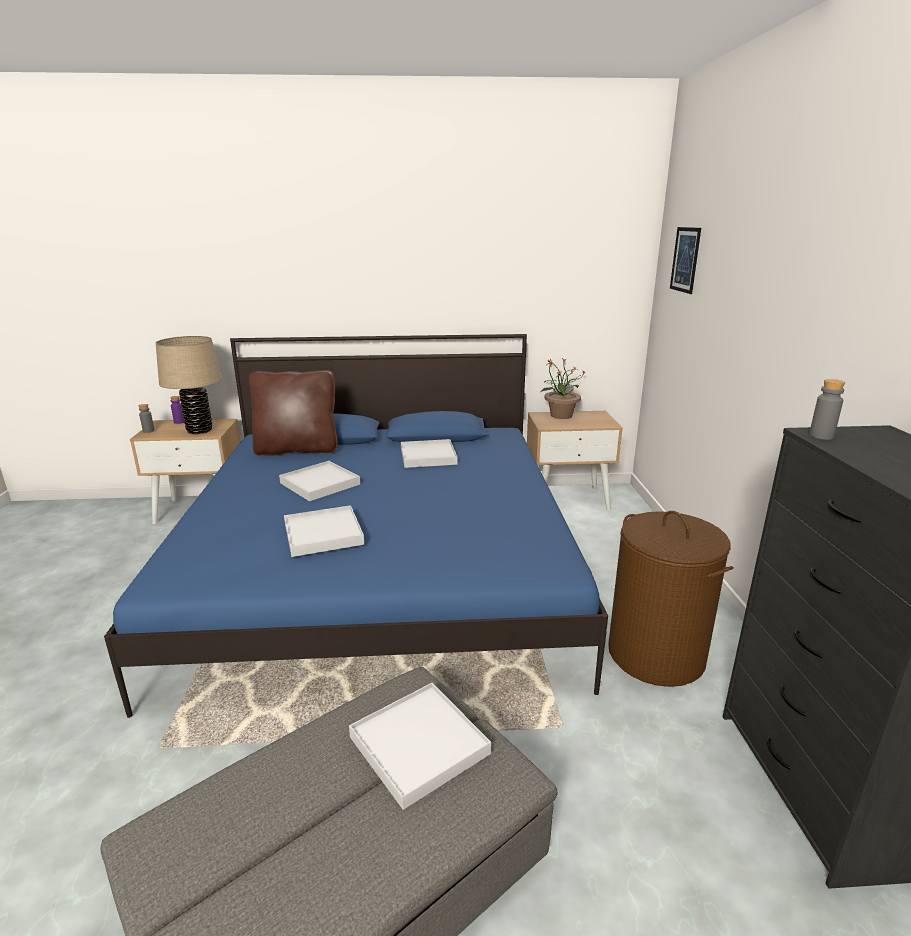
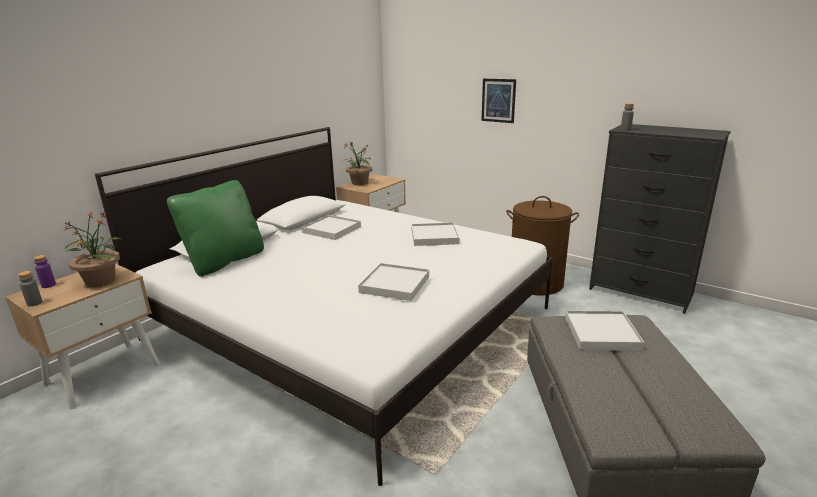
camera: 50 degrees left, 0 degrees up
(199, 430) = (101, 281): beige table lamp -> potted plant
(297, 449) = (225, 261): brown pillow -> green pillow
(320, 484) = (309, 268): white tray -> white tray (434, 236)
(381, 569) = (351, 323): blue bed -> white bed
(685, 259) = (421, 63): picture -> picture (498, 100)

